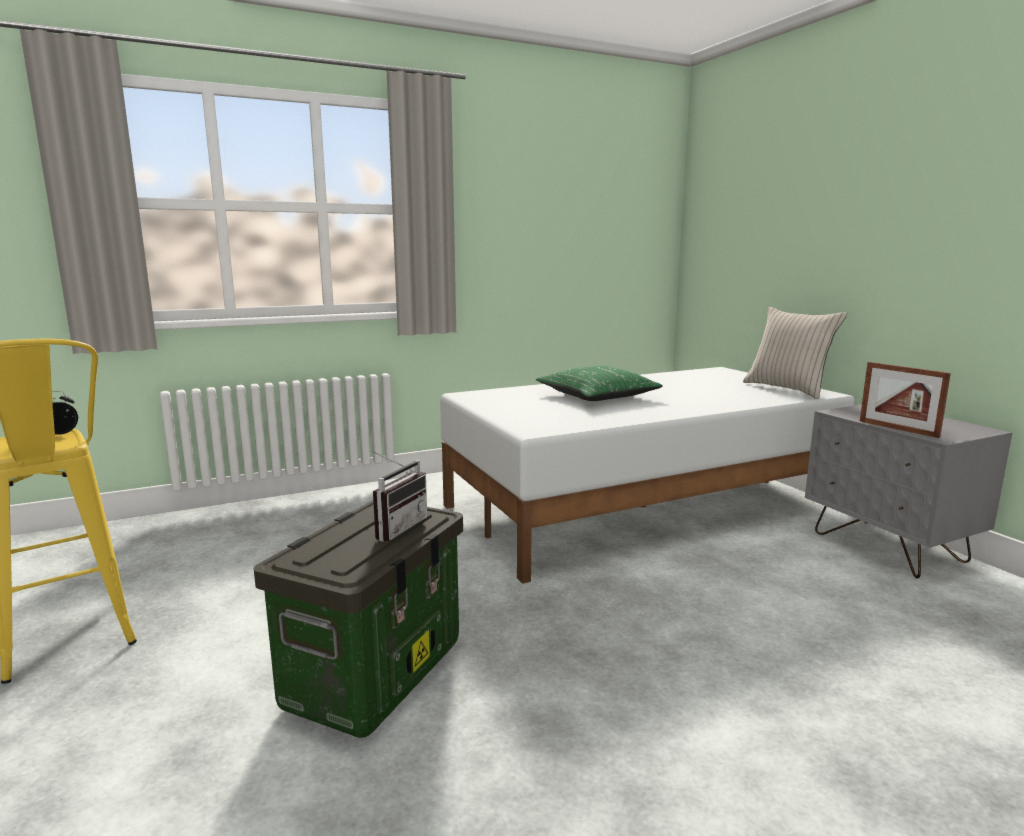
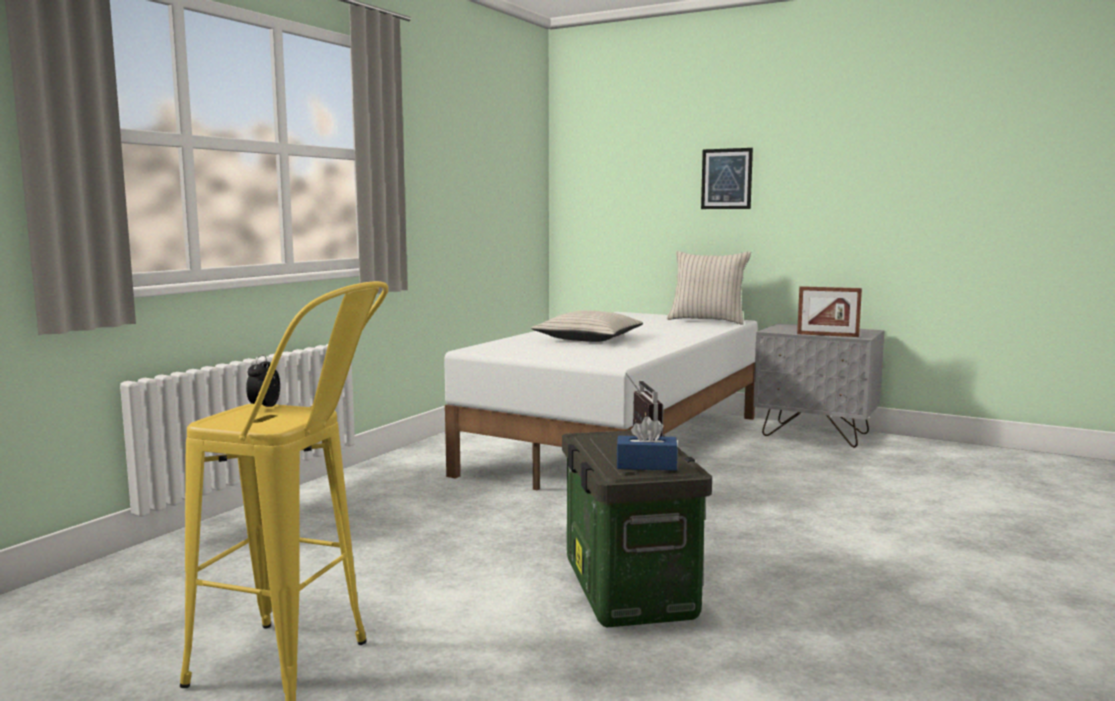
camera: 35 degrees left, 5 degrees down
(330, 558) = (646, 465): none -> blue tissue box
(598, 396) = (589, 338): green pillow -> beige pillow
(840, 222) = (726, 179): none -> picture

